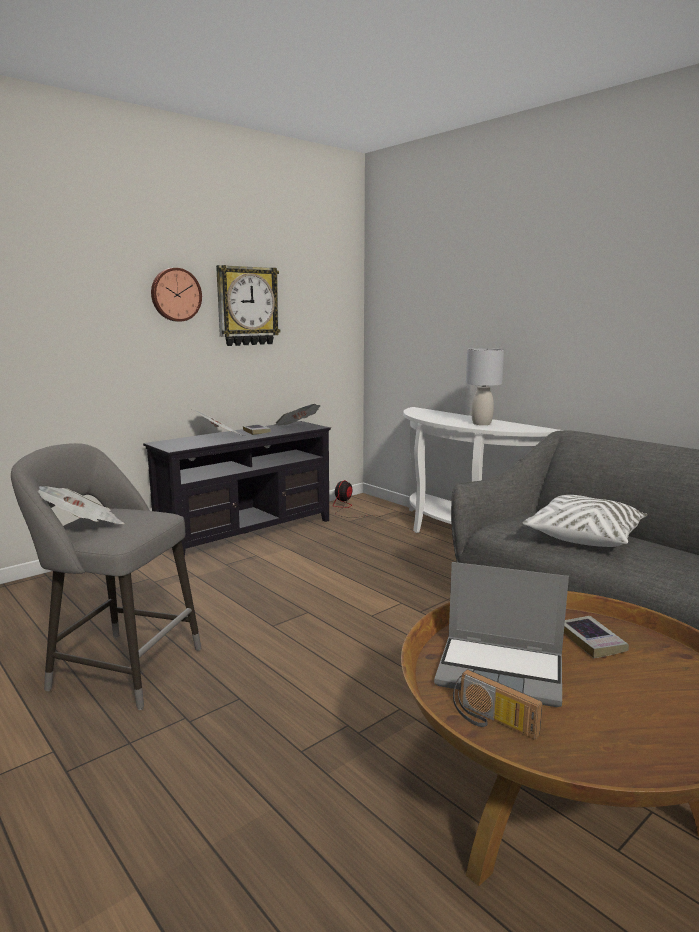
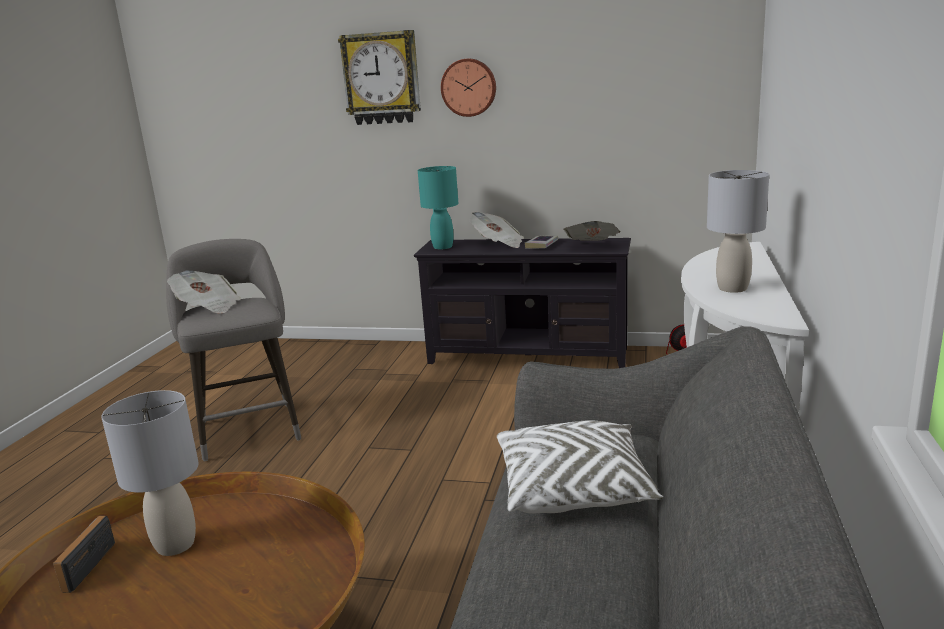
camera: 55 degrees right, 5 degrees up
(177, 444) = (442, 247): none -> turquoise table lamp
(247, 306) = (558, 95): wall clock -> wall clock (382, 78)
(502, 671) = (176, 545): laptop -> grey table lamp
(591, 641) = (277, 575): book -> none

